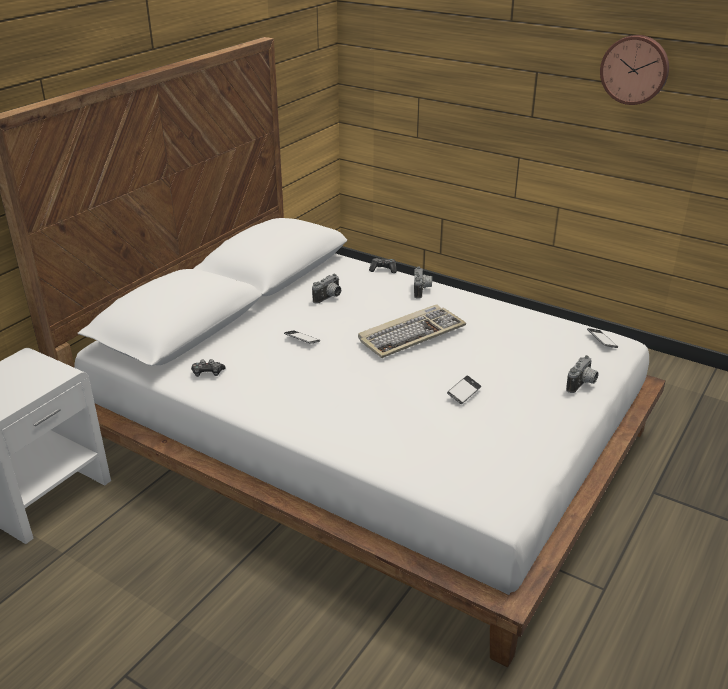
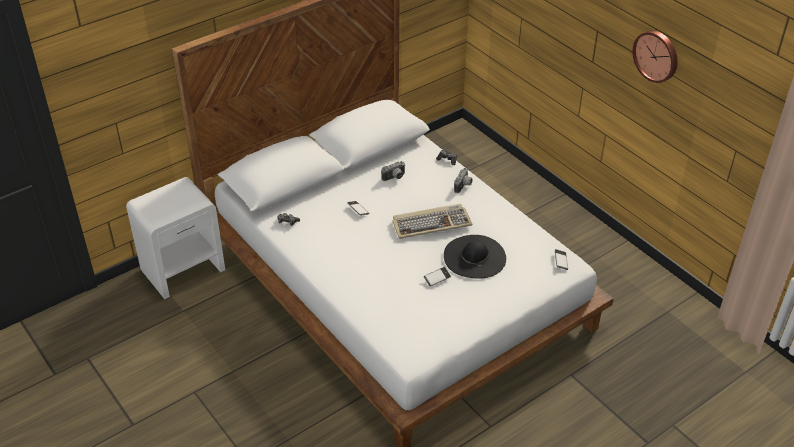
camera: 20 degrees right, 10 degrees up
(493, 358) = (474, 257): none -> black hat
(582, 385) = (519, 292): camera -> none

